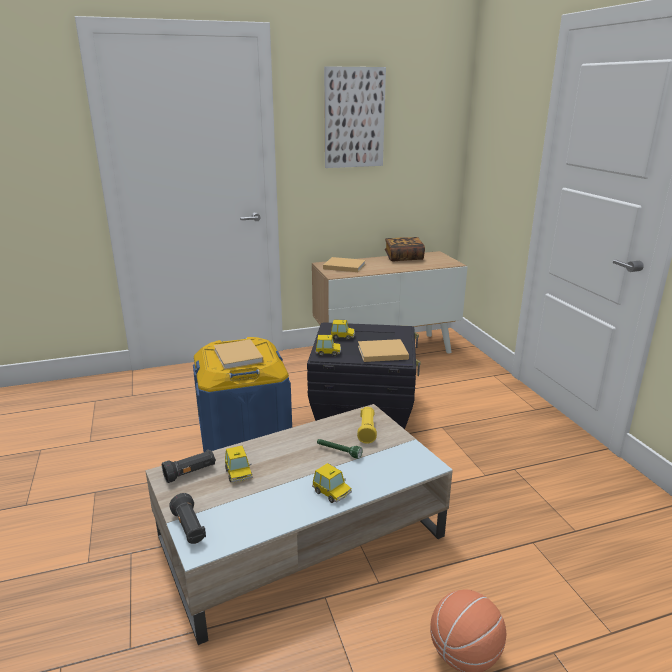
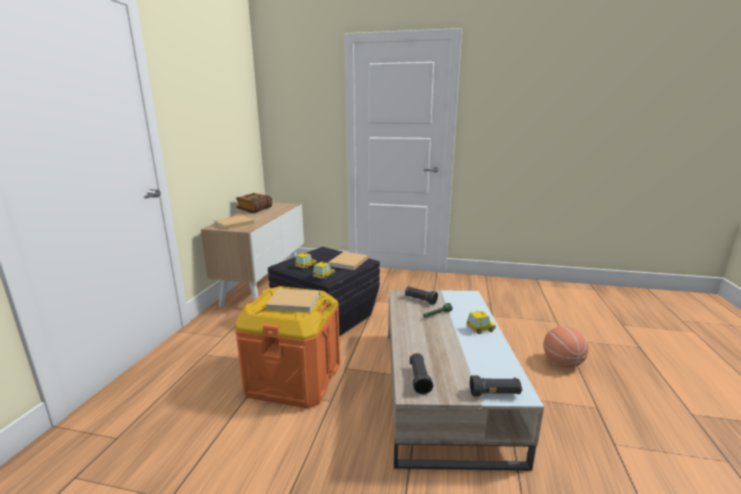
camera: 60 degrees left, 5 degrees down
(238, 473) = (436, 357): toy car -> none
(245, 434) = (294, 378): blue storage box -> orange storage box
(354, 118) = (203, 96): picture -> none
(367, 431) = (420, 300): yellow flashlight -> black flashlight

